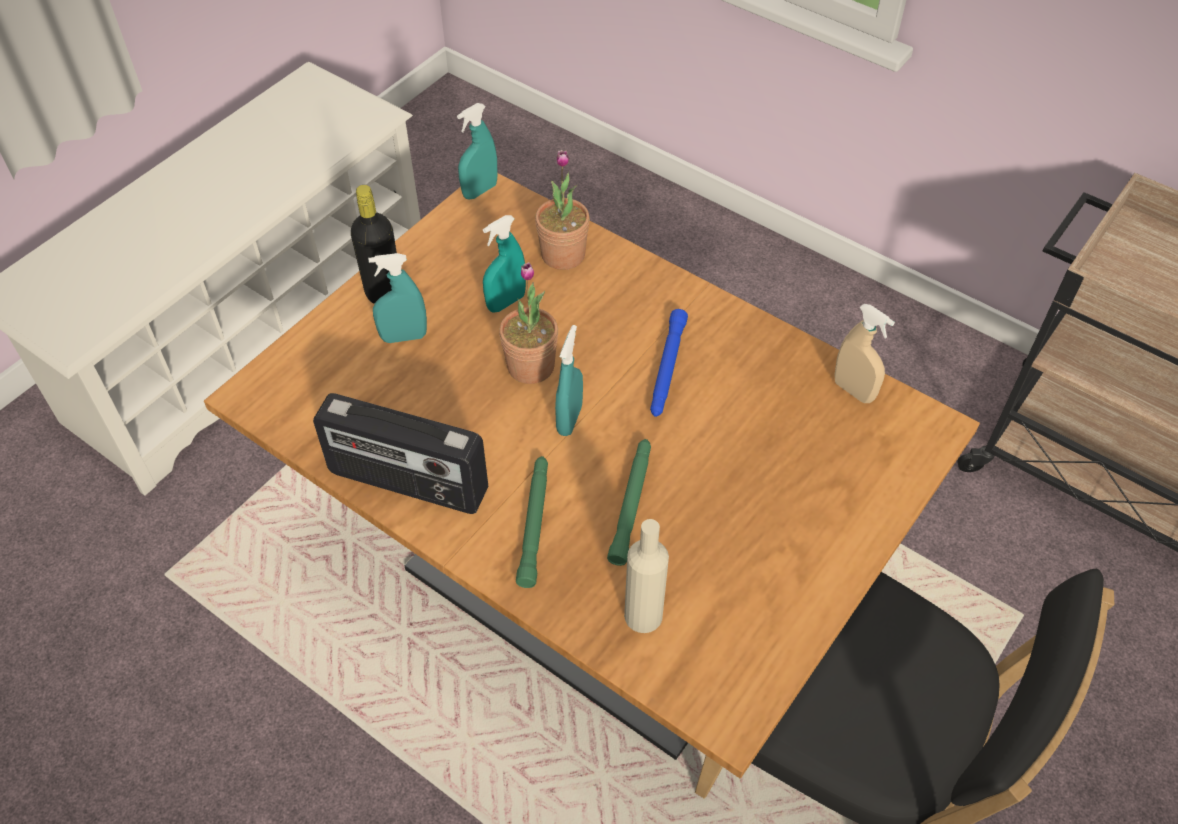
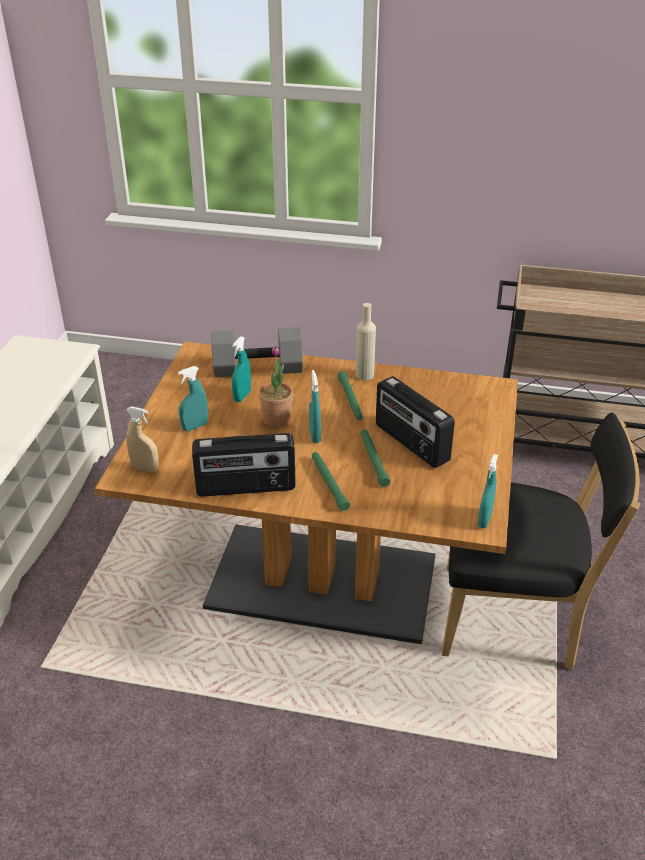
camera: 25 degrees left, 15 degrees down
(384, 292) = (168, 410): black bottle -> none
(480, 191) = (190, 352): turquoise spray bottle -> turquoise spray bottle (484, 519)
(563, 255) = (258, 368): potted plant -> grey dumbbell
(643, 615) = (413, 502): beige bottle -> beige bottle (364, 375)
(667, 368) = (350, 400): blue flashlight -> green flashlight
(712, 492) = (410, 443): none -> radio
(853, 391) = (450, 383): beige spray bottle -> beige spray bottle (145, 468)

